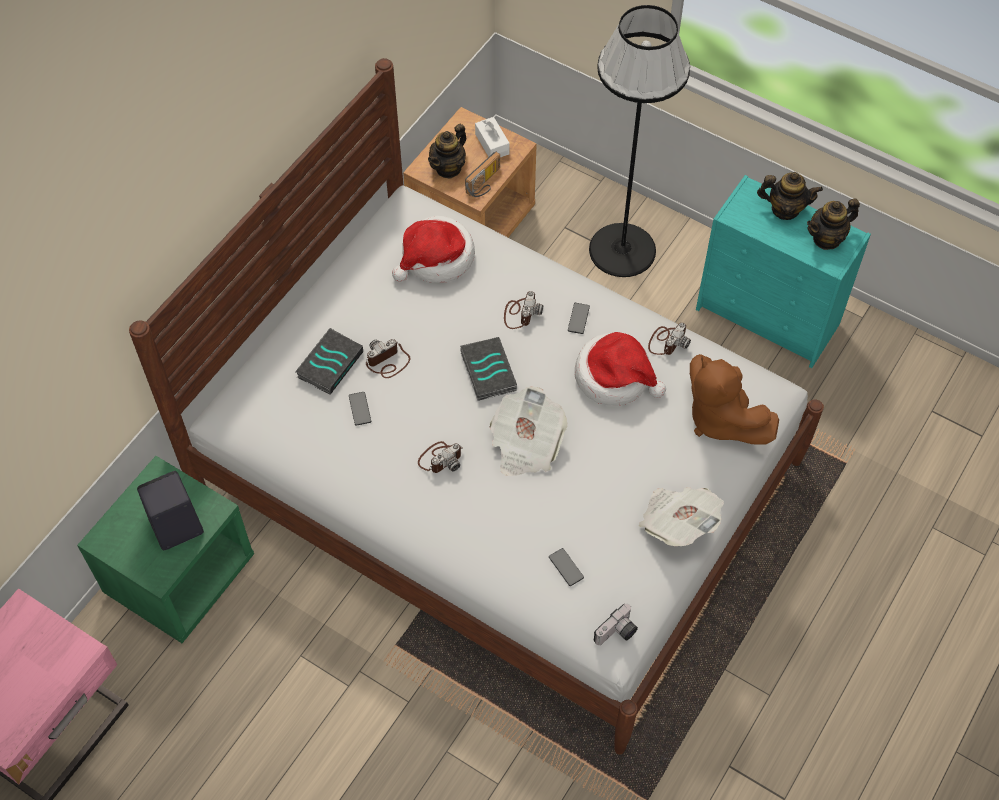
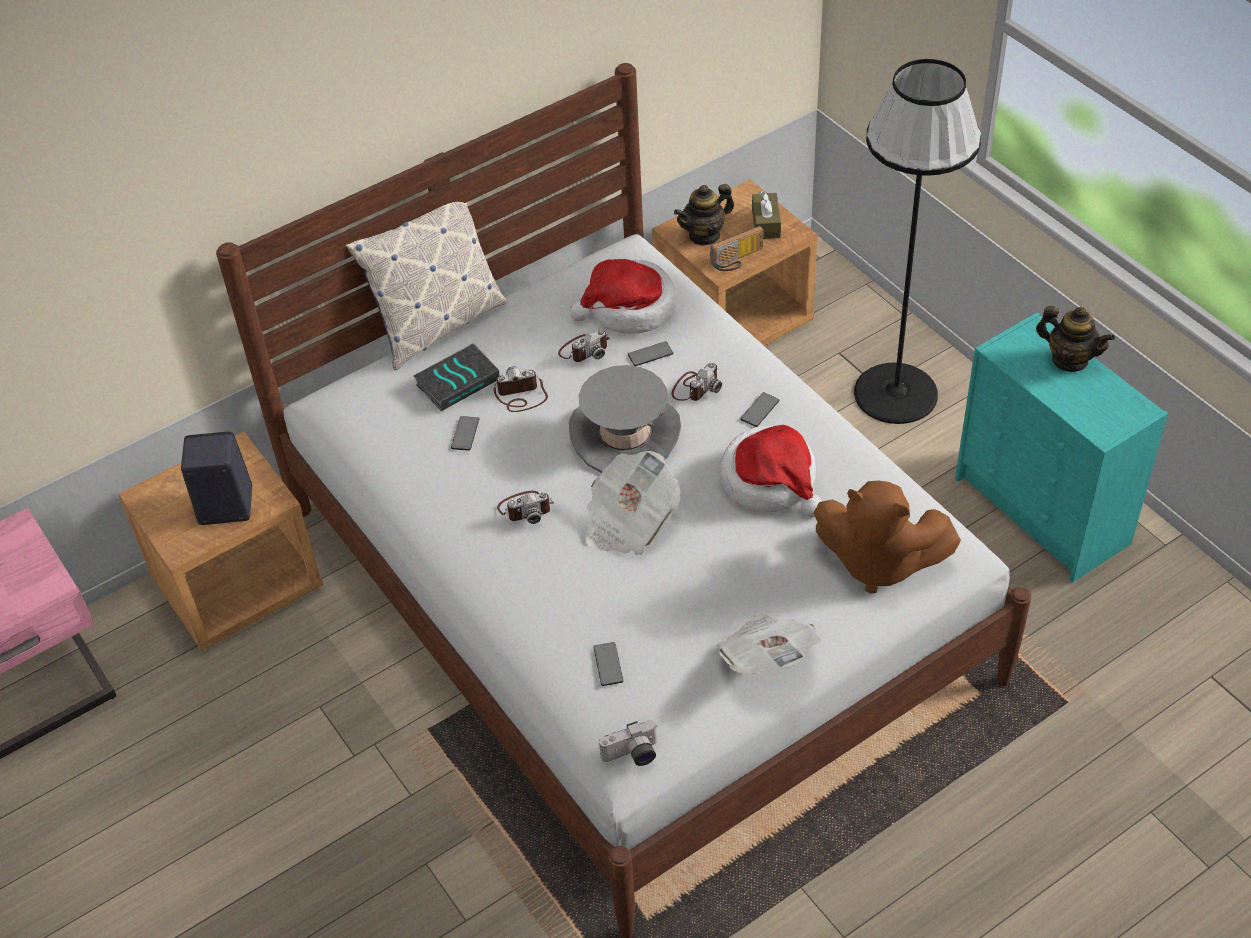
camera: 25 degrees right, 10 degrees down
(180, 575) = (238, 584): green nightstand -> brown nightstand
(284, 317) = (437, 325): none -> pillow
(472, 295) = (650, 354): none -> phone
(486, 371) = (625, 435): book -> grey hat
(492, 144) = (766, 223): white tissue box -> brown tissue box
(667, 341) = (854, 462): camera -> camera (584, 350)
(721, 418) = (878, 562): brown plush toy -> brown plush toy turned 60 degrees counterclockwise
(827, 238) = (1108, 404): teapot -> none

